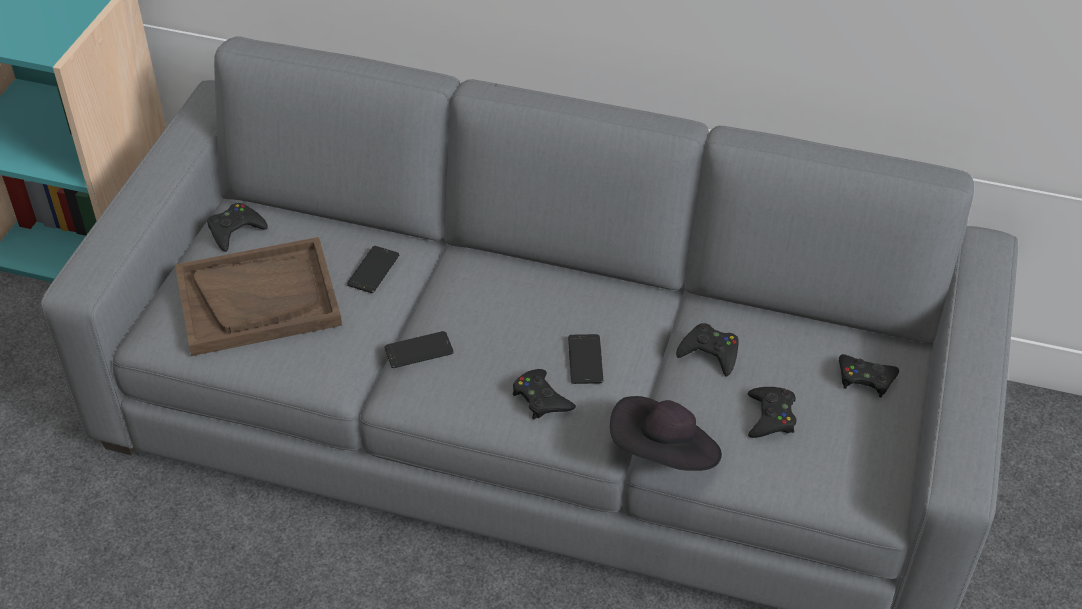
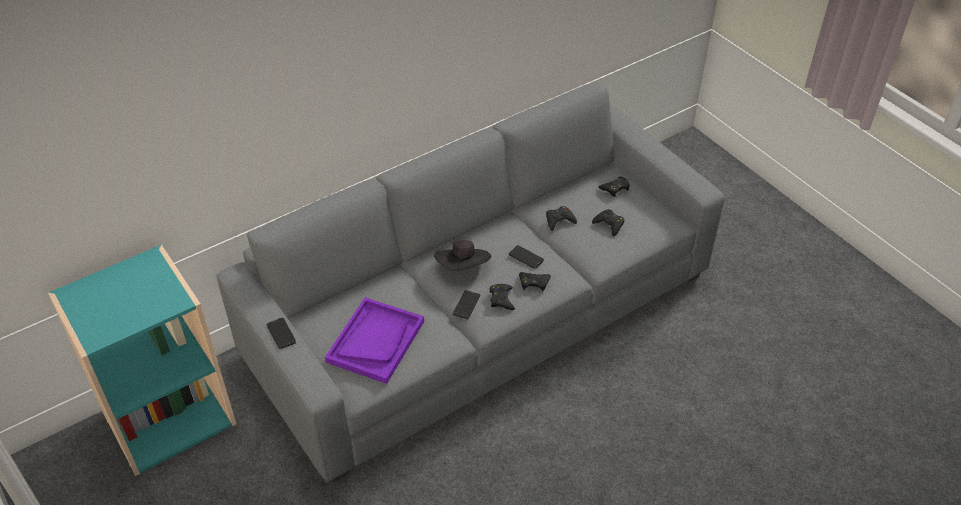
camera: 50 degrees left, 0 degrees up
(235, 230) = (316, 327): black game controller -> black game controller (501, 299)
(258, 299) = (375, 341): brown tray -> purple tray
(373, 270) = (399, 293): phone -> phone (281, 333)
(664, 455) = (598, 265): black hat -> black hat (463, 267)

